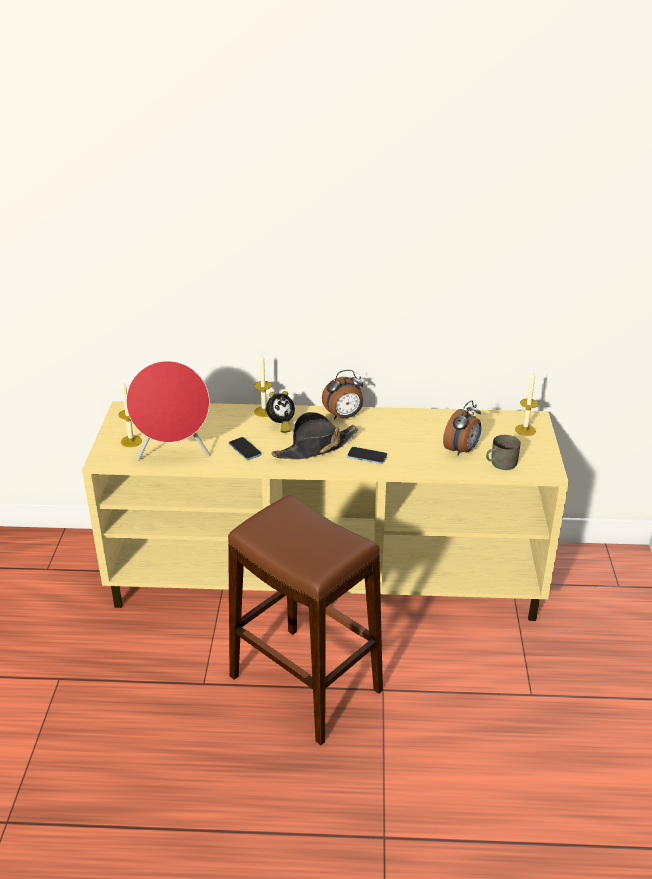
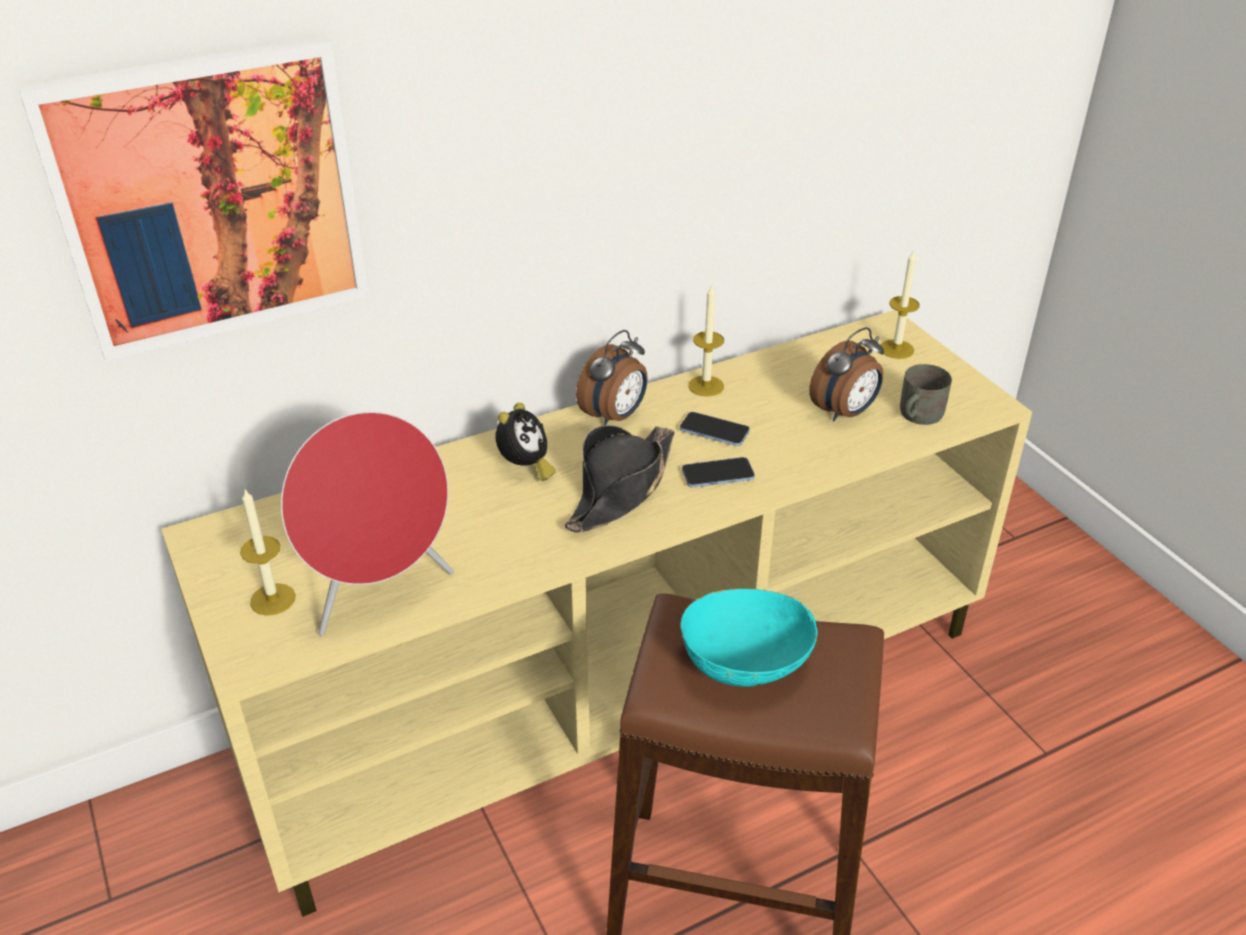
camera: 30 degrees left, 5 degrees up
(155, 254) = (210, 198): none -> picture
(245, 449) = (505, 537): phone -> phone (714, 431)
(264, 411) = (473, 452): candle -> candle (706, 386)
(298, 532) = (745, 662): none -> turquoise bowl
(462, 450) = (845, 413): alarm clock -> alarm clock turned 45 degrees clockwise

